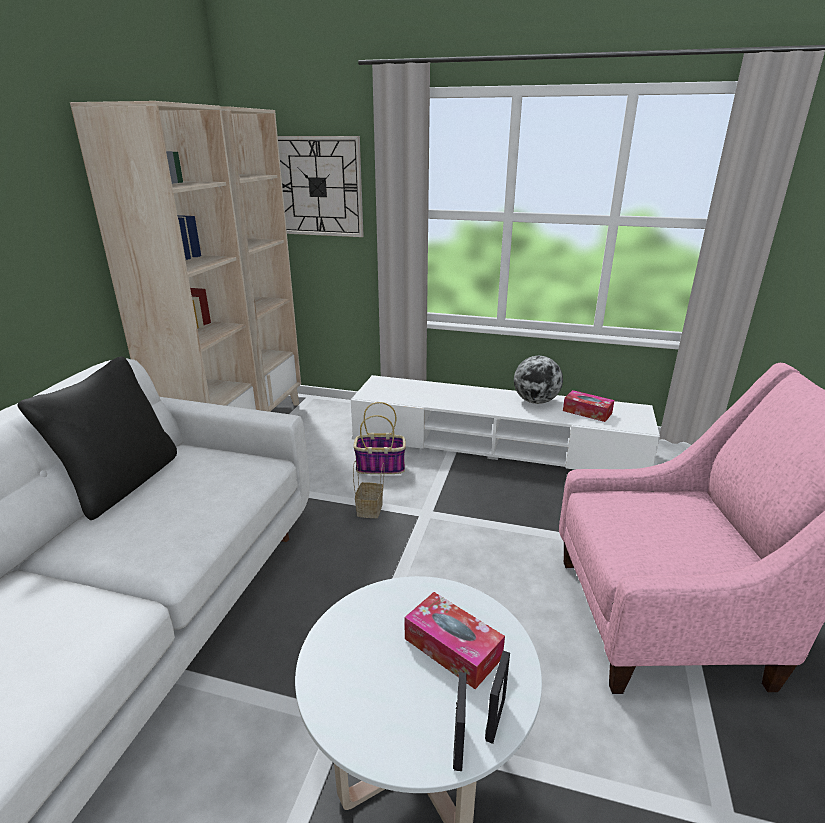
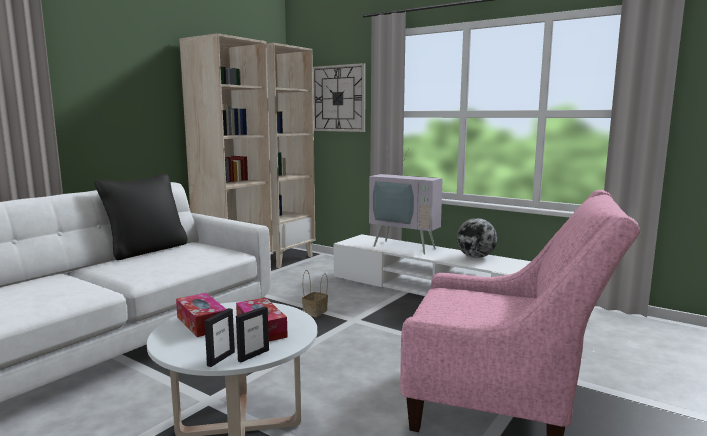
camera: 20 degrees right, 15 degrees down
(381, 467) = (342, 293): basket -> none
(444, 392) = (406, 246): none -> television
(587, 412) = (513, 266): tissue box -> tissue box (202, 323)

